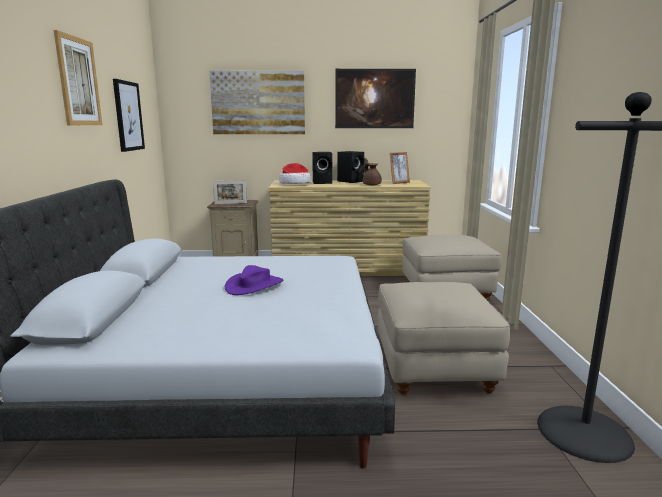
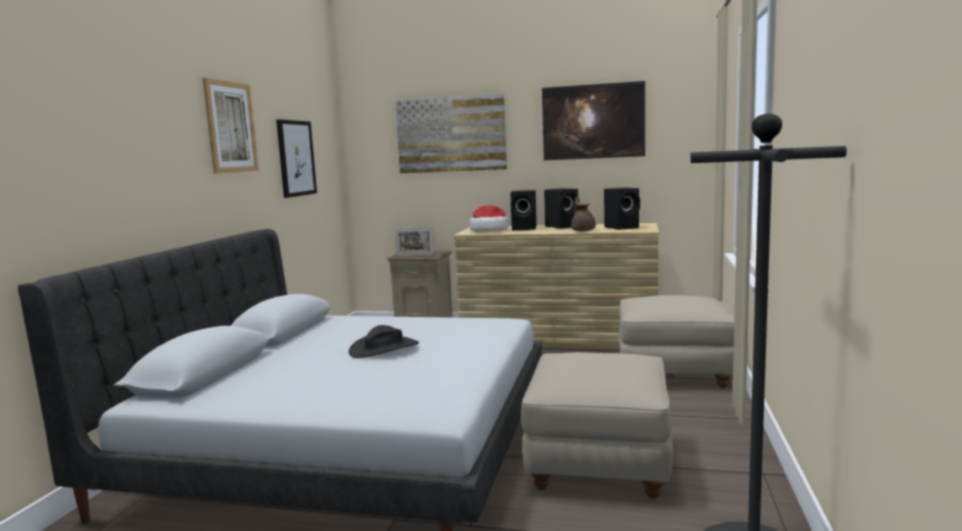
camera: 15 degrees right, 5 degrees down
(254, 285) = (384, 348): purple hat -> black hat
(399, 183) = (622, 227): picture frame -> black speaker

